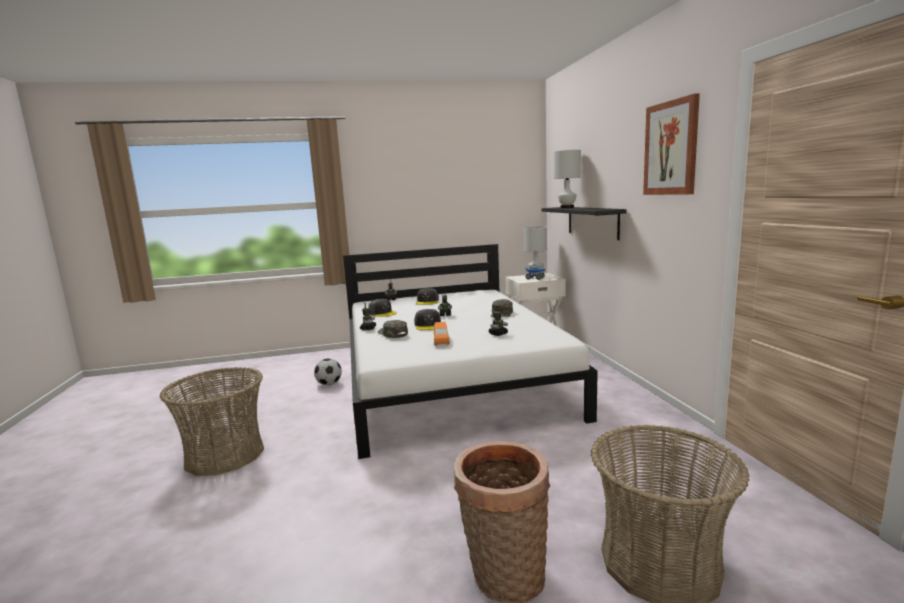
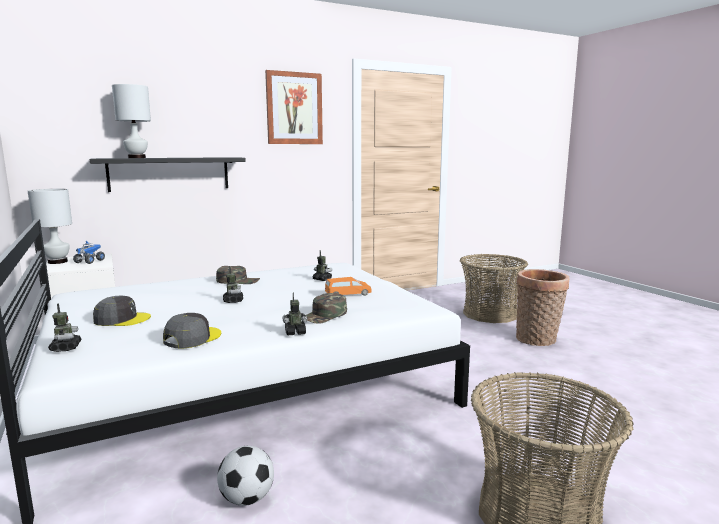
camera: 105 degrees left, 0 degrees up
(428, 325) = (283, 304): grey cap -> none

